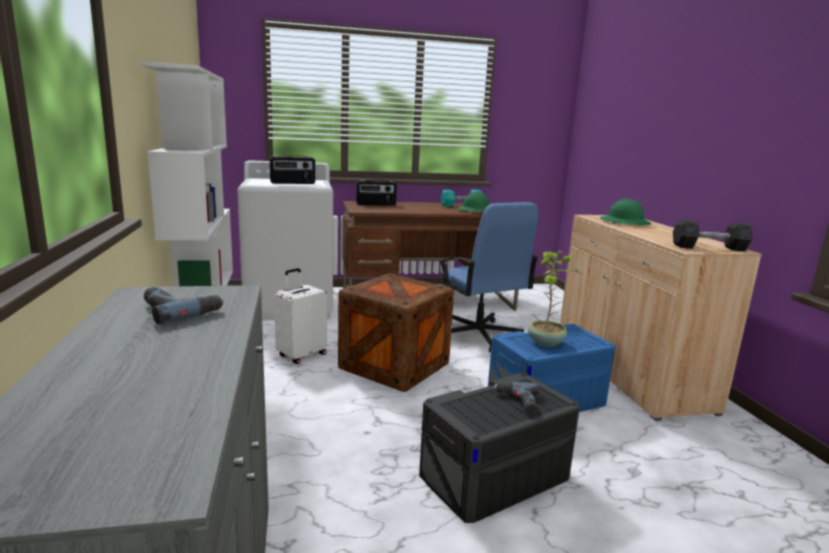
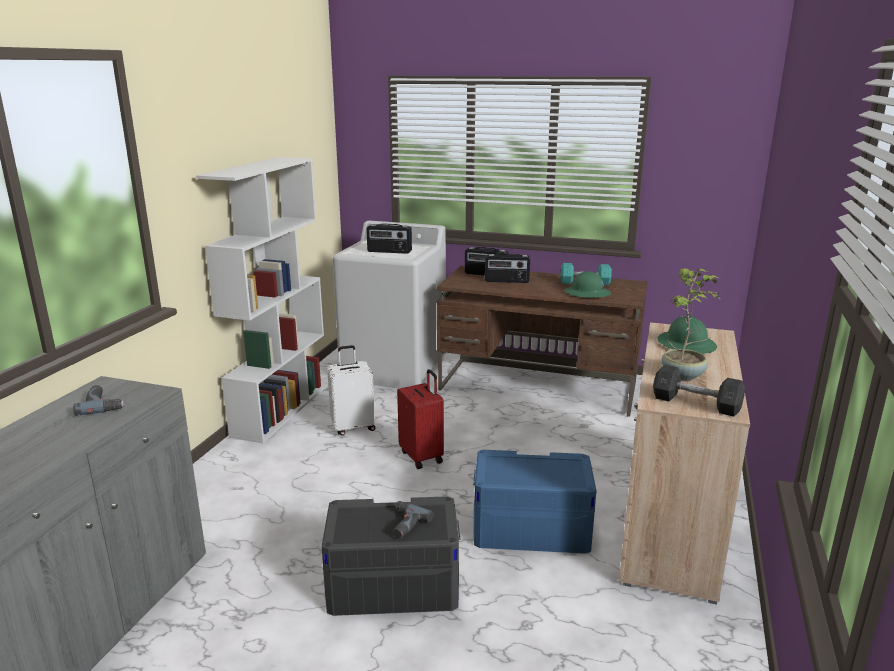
camera: 30 degrees right, 5 degrees up
(394, 366) = (422, 456): crate -> red suitcase
(401, 207) = (507, 281): none -> radio
(478, 335) = (546, 440): blue office chair -> none
(547, 342) = (523, 470): potted plant -> potted plant (684, 375)

